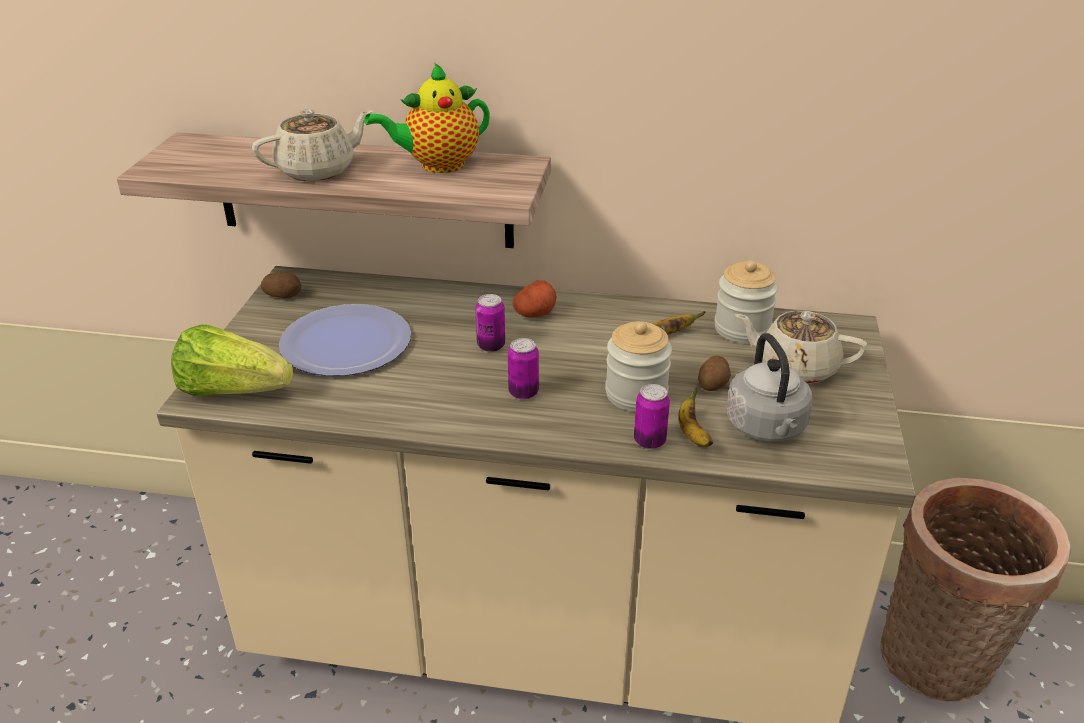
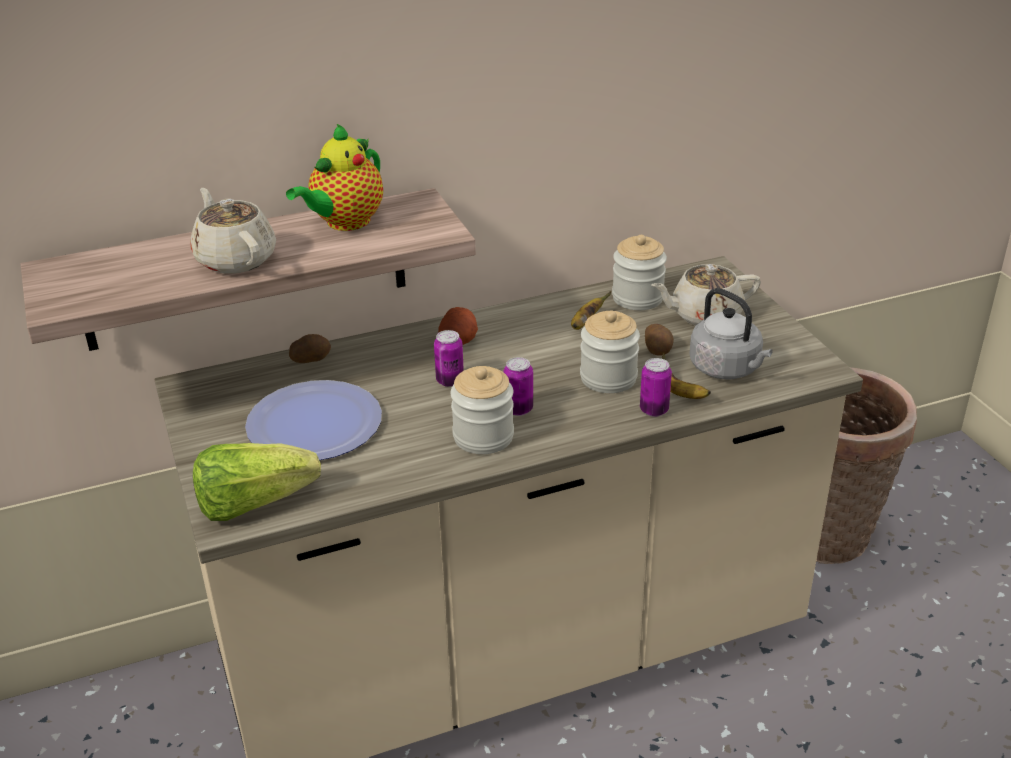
camera: 30 degrees left, 0 degrees up
(283, 295) = (198, 402): potato -> potato (310, 359)
(318, 170) = (235, 259): beige teapot -> beige teapot turned 60 degrees counterclockwise
(467, 406) = (483, 437): none -> jar

